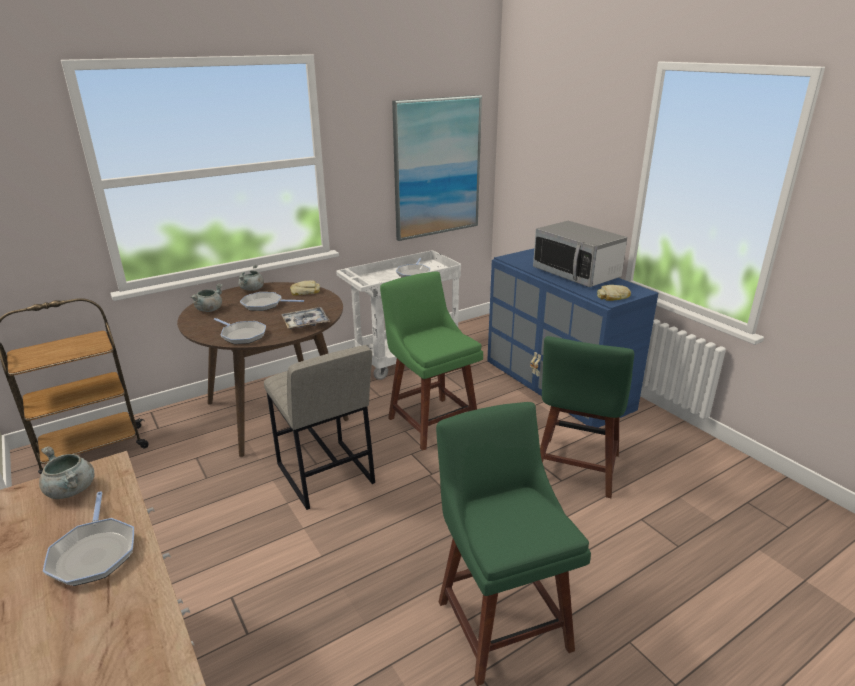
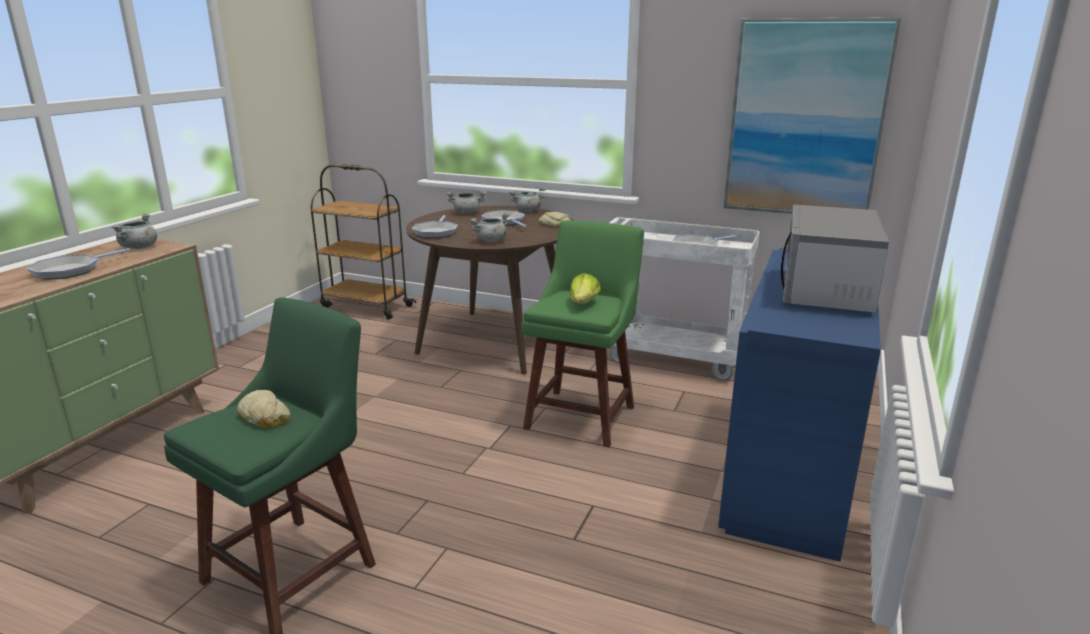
camera: 55 degrees right, 5 degrees down
(306, 323) = (491, 241): tray -> grey cooking pot
(326, 475) = (429, 397): grey chair -> none
(441, 338) = (584, 303): none -> lettuce
(575, 469) = (610, 543): green stool -> none
(613, 297) = (791, 325): bread -> bread (264, 417)

